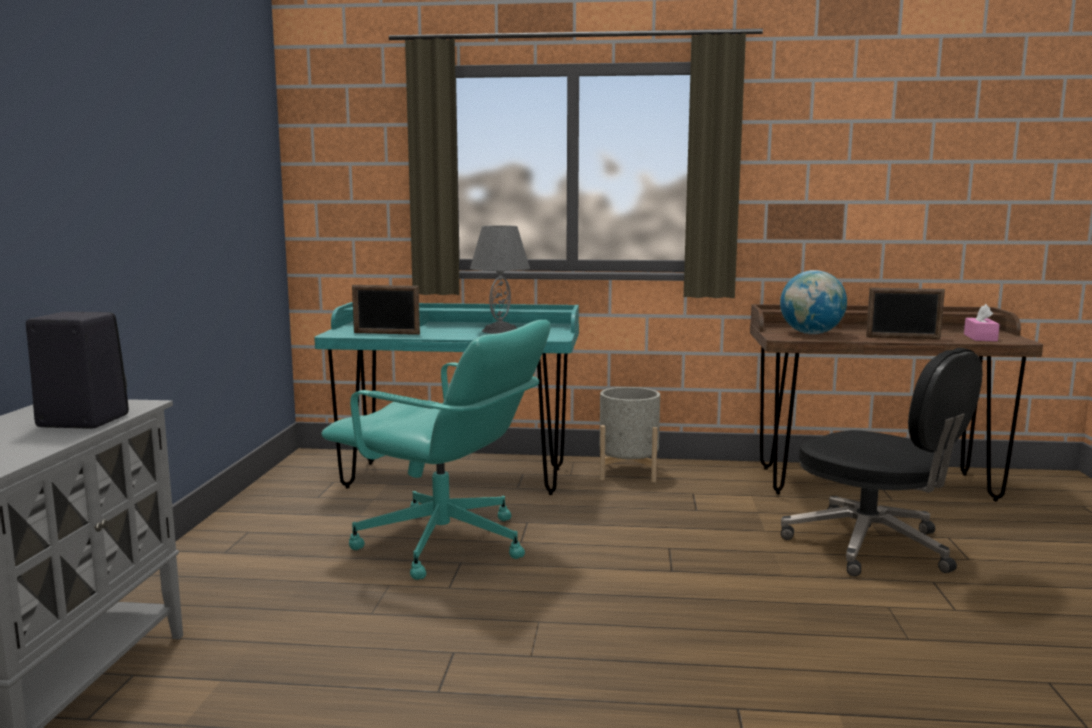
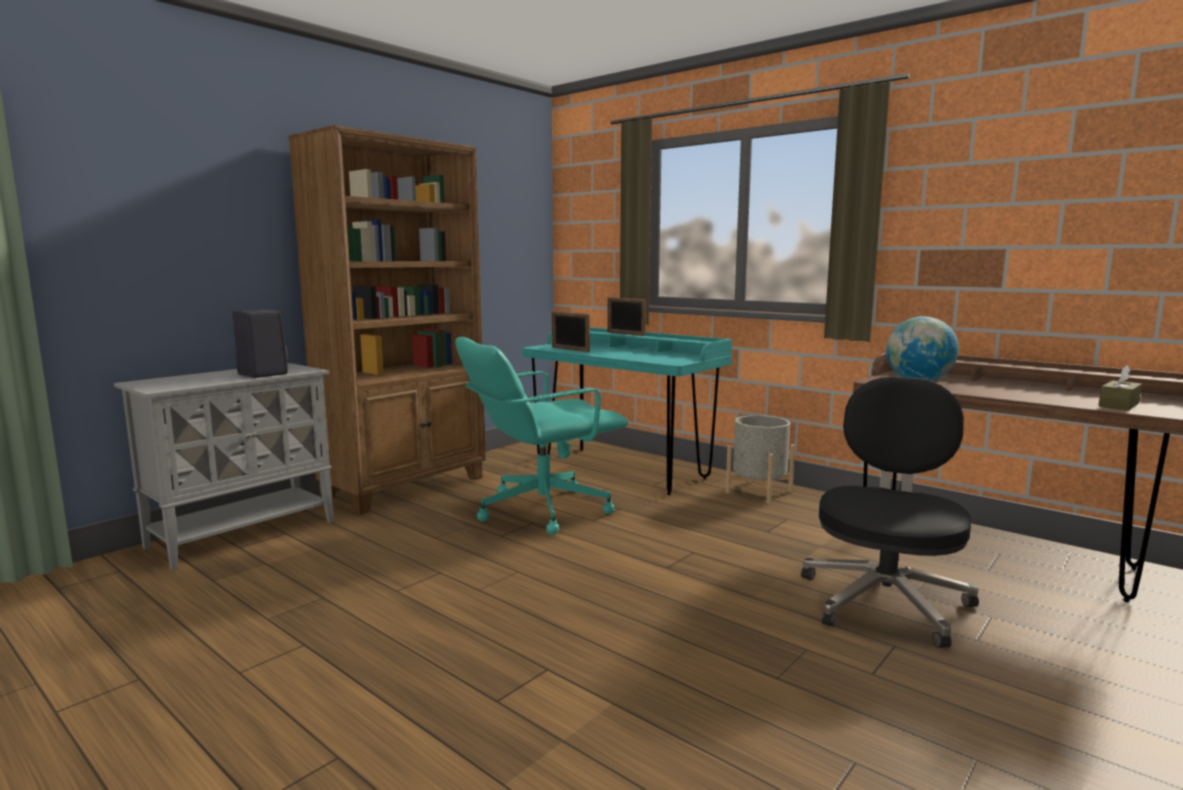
camera: 35 degrees right, 0 degrees up
(213, 561) = (406, 487): none -> brown bookcase
(444, 545) = (541, 509): turquoise office chair -> turquoise office chair turned 90 degrees clockwise
(500, 330) = (651, 354): grey table lamp -> none
(872, 546) = (885, 600): black office chair -> black office chair turned 150 degrees counterclockwise
(903, 338) = (1012, 395): picture frame -> picture frame (625, 334)
(980, 338) = (1118, 405): pink tissue box -> brown tissue box

